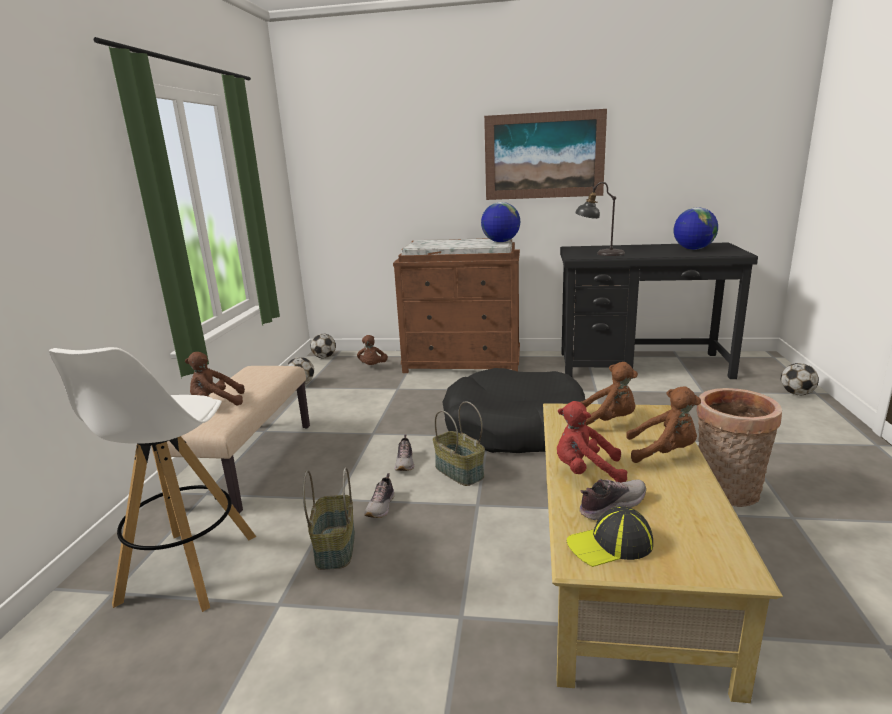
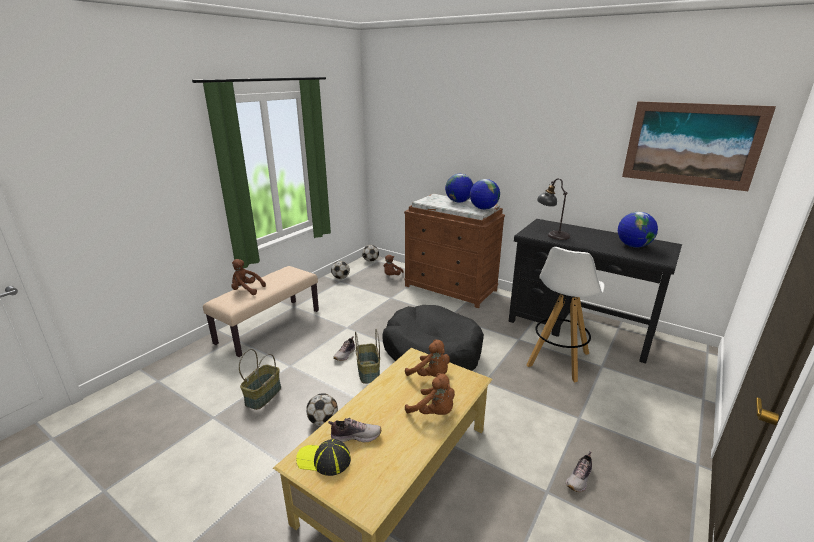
camera: 25 degrees right, 5 degrees up
(188, 569) = (193, 381): white stool -> white stool (557, 360)
(381, 506) = (306, 379): shoe -> shoe (579, 478)
(459, 241) = (458, 202): none -> globe
(544, 156) = (533, 145): picture -> picture (691, 144)
(586, 471) = (371, 407): red plush toy -> none
(726, 493) = (520, 454): basket -> none
(796, 394) = (683, 394): football -> football (323, 421)

